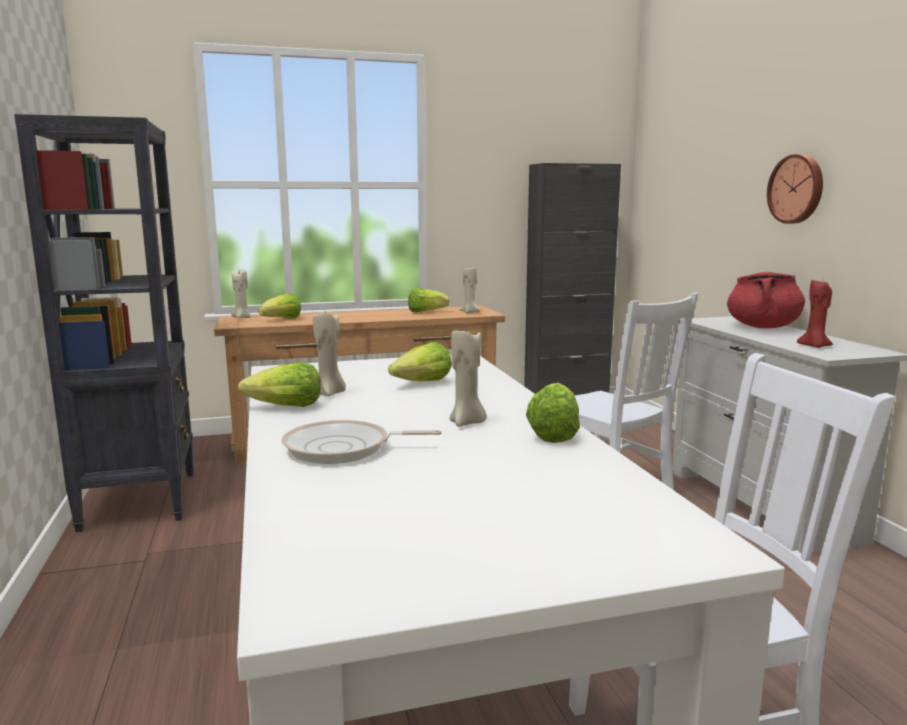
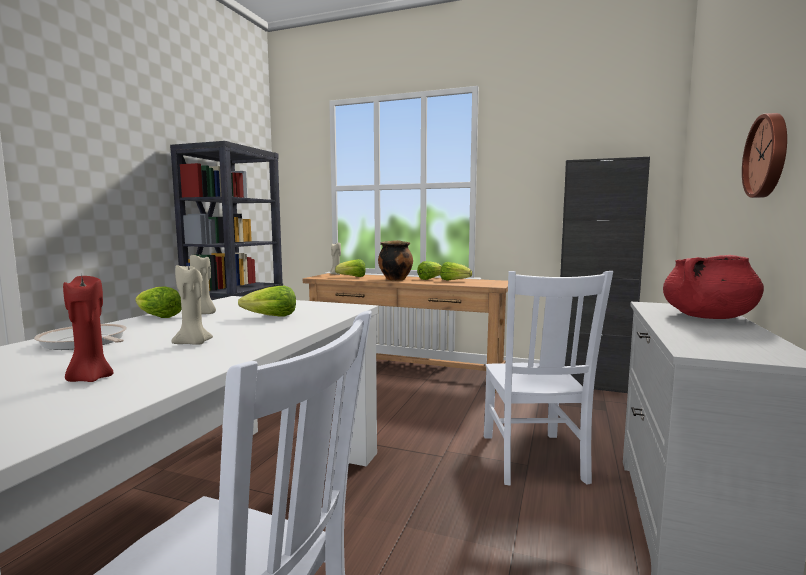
camera: 35 degrees right, 5 degrees down
(351, 317) = (395, 279): none -> cooking pot
(470, 312) = (485, 283): beige candle -> none
(553, 433) = (208, 362): lettuce -> lettuce (430, 279)
(814, 346) = (708, 341): red candle -> red candle (90, 379)

